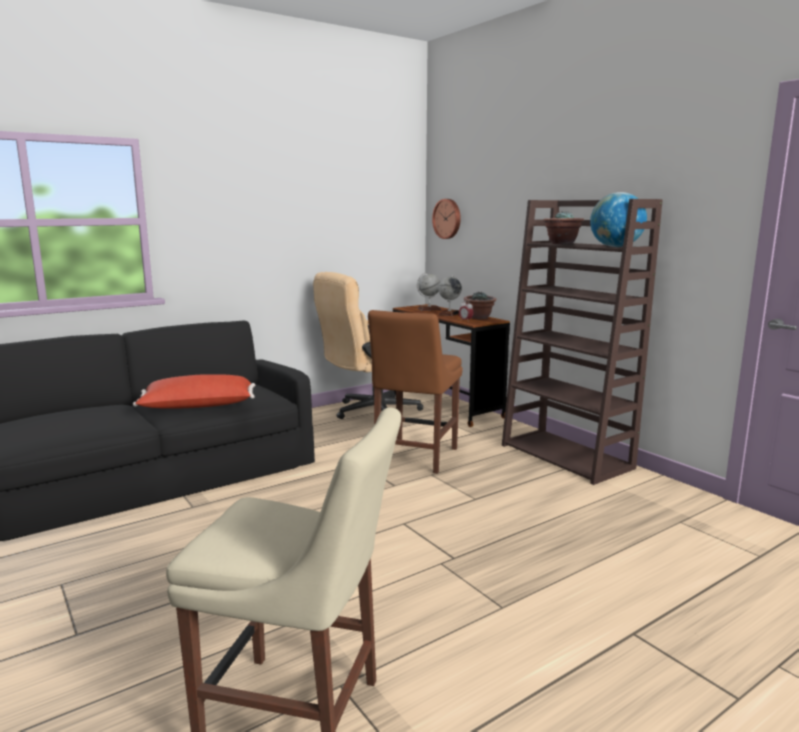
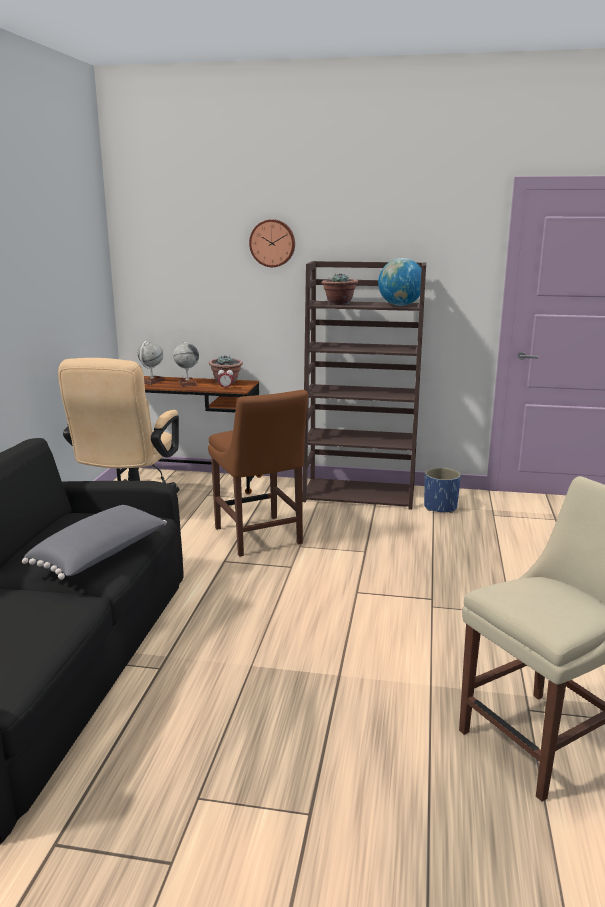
camera: 45 degrees left, 5 degrees up
(198, 407) = (101, 557): red pillow -> grey pillow
(448, 218) = (152, 277): wall clock -> wall clock (272, 243)
(629, 494) = (440, 507): none -> blue planter

